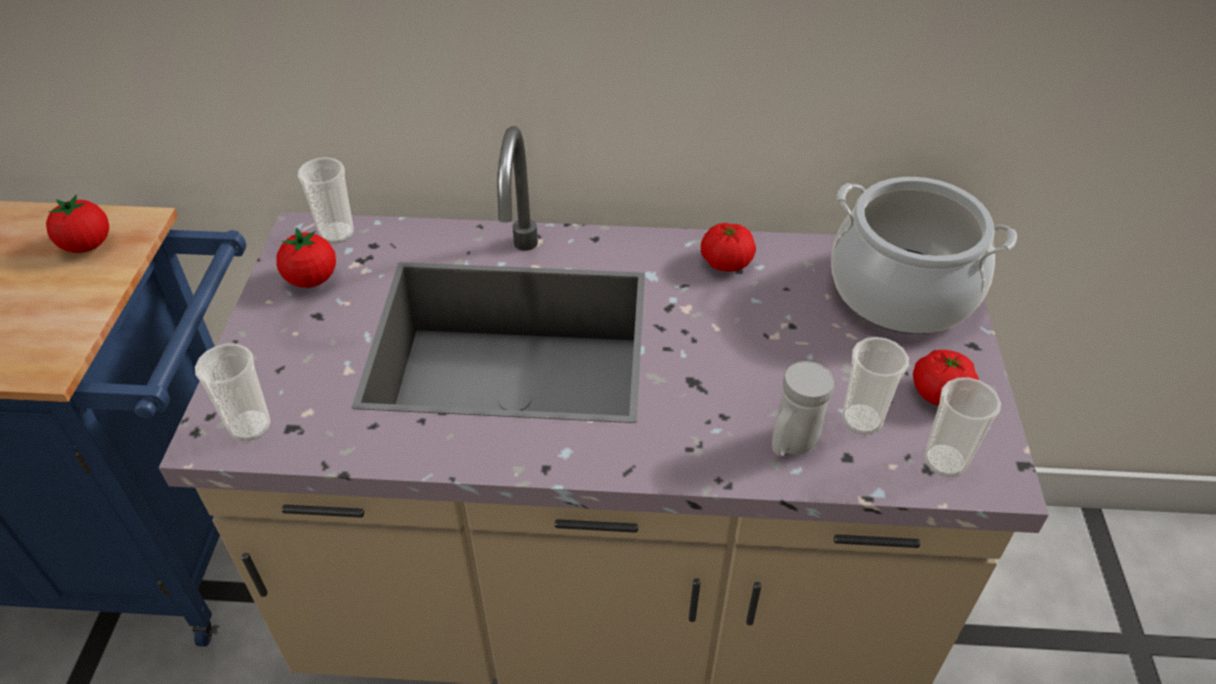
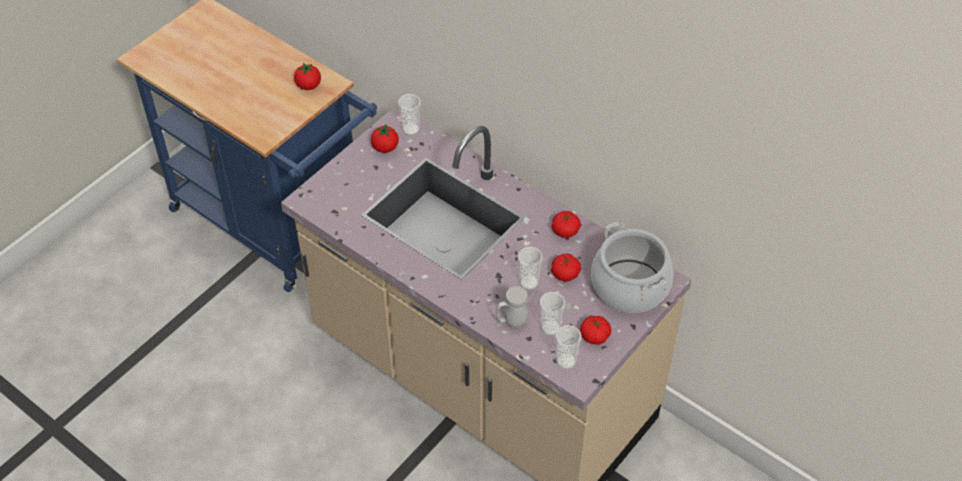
camera: 35 degrees right, 5 degrees up
(250, 426) = (320, 202): cup -> cup (528, 282)
(792, 323) = (565, 274): none -> tomato

